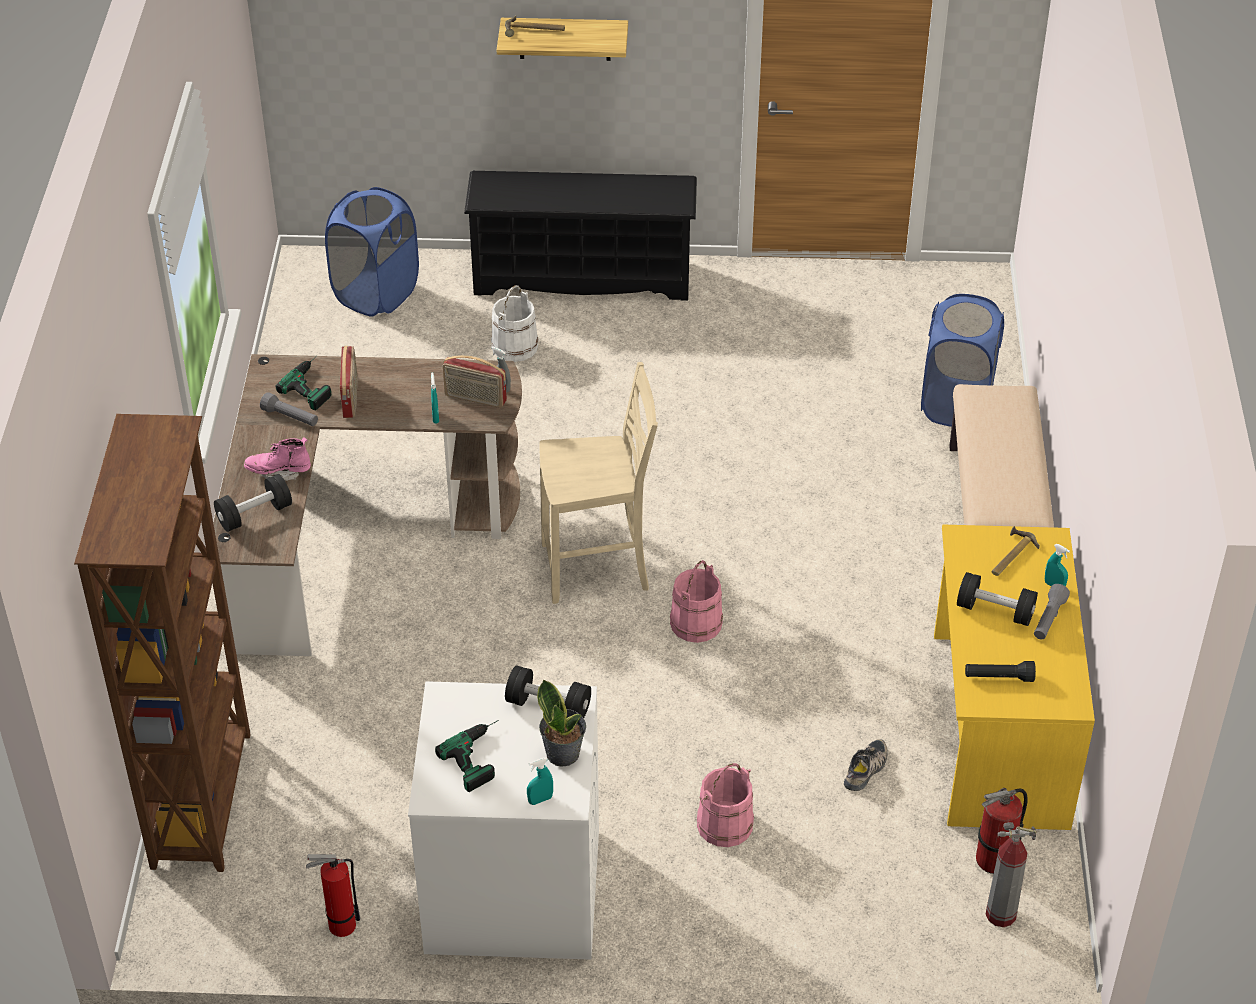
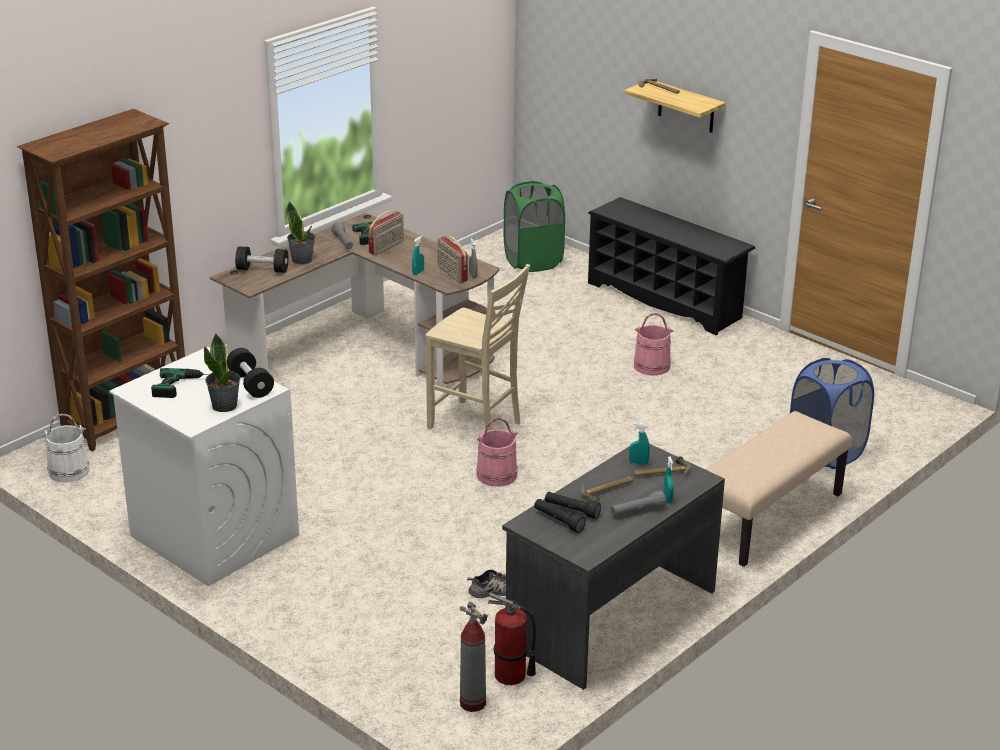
camera: 40 degrees right, 15 degrees down
(279, 472) = (302, 260): pink boot -> potted plant
(338, 926) = (109, 501): fire extinguisher -> none
(376, 293) = (533, 261): blue laundry basket -> green laundry basket
(515, 346) = (578, 313): white bucket -> white bucket (69, 471)
(540, 800) = (181, 417): turquoise spray bottle -> turquoise spray bottle (638, 463)
(725, 824) = (372, 570): pink bucket -> pink bucket (651, 366)
(994, 656) = (571, 510): none -> black flashlight
(995, 610) = (608, 491): black dumbbell -> hammer
(996, 729) = (610, 616): yellow desk -> grey desk

